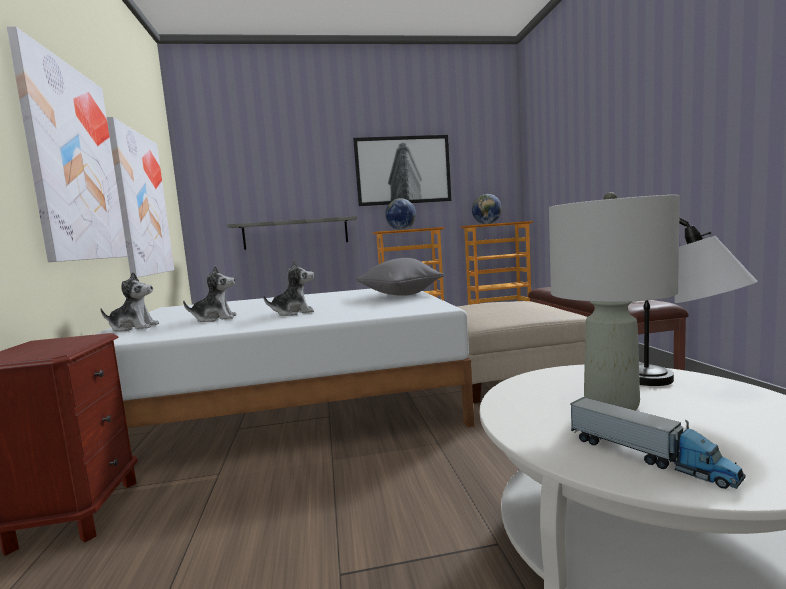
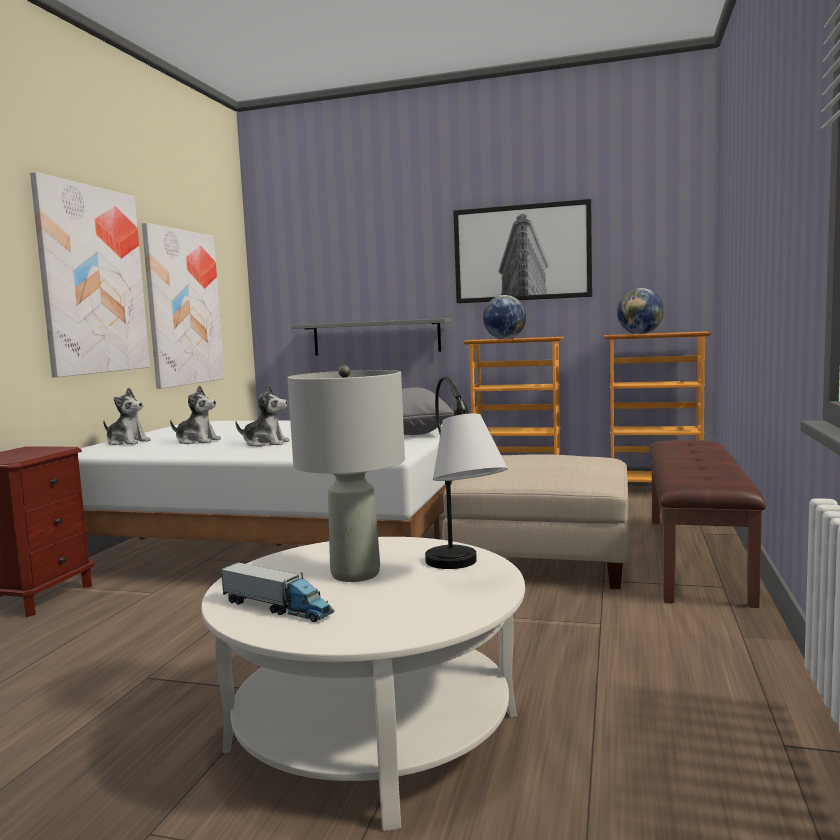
camera: 25 degrees right, 0 degrees up
(647, 457) = (277, 608): toy truck -> toy truck turned 45 degrees counterclockwise

